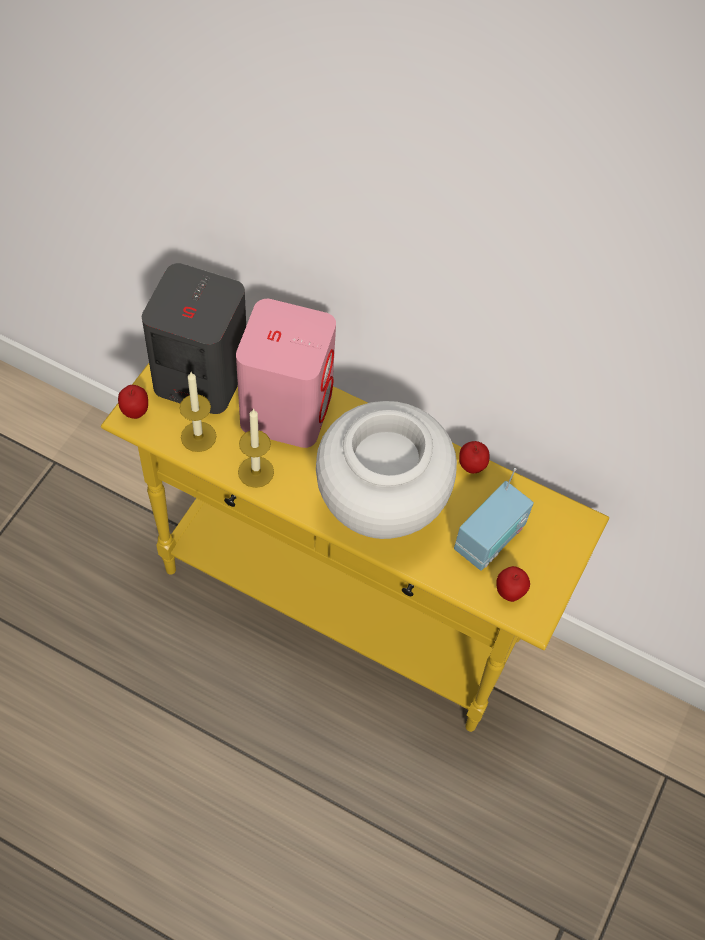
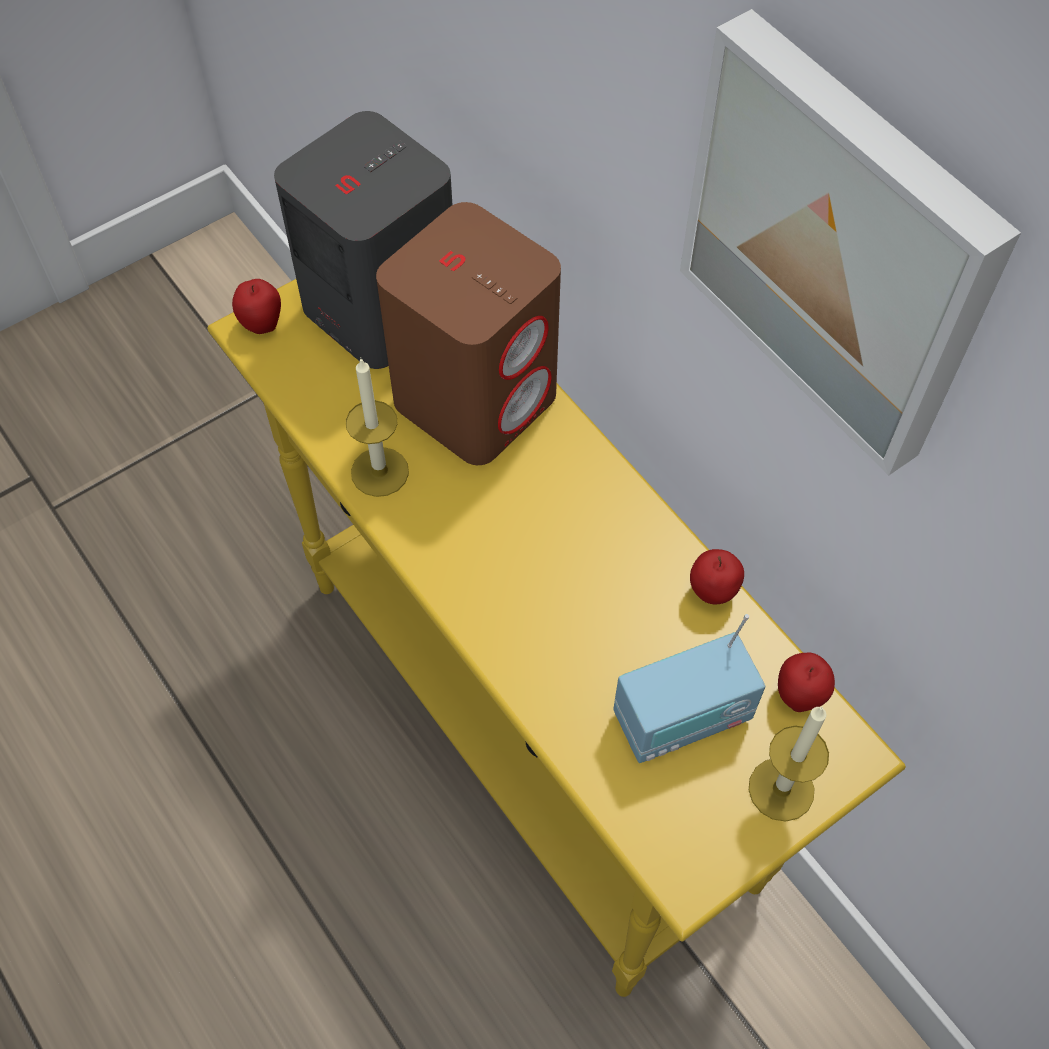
camera: 30 degrees right, 0 degrees up
(198, 436) = (328, 391): candle -> candle (781, 789)
(286, 408) = (476, 397): pink speaker -> brown speaker
(380, 508) = (534, 600): white vase -> none
(509, 592) = (669, 819): apple -> apple (799, 696)
(523, 269) = (839, 244): none -> picture

